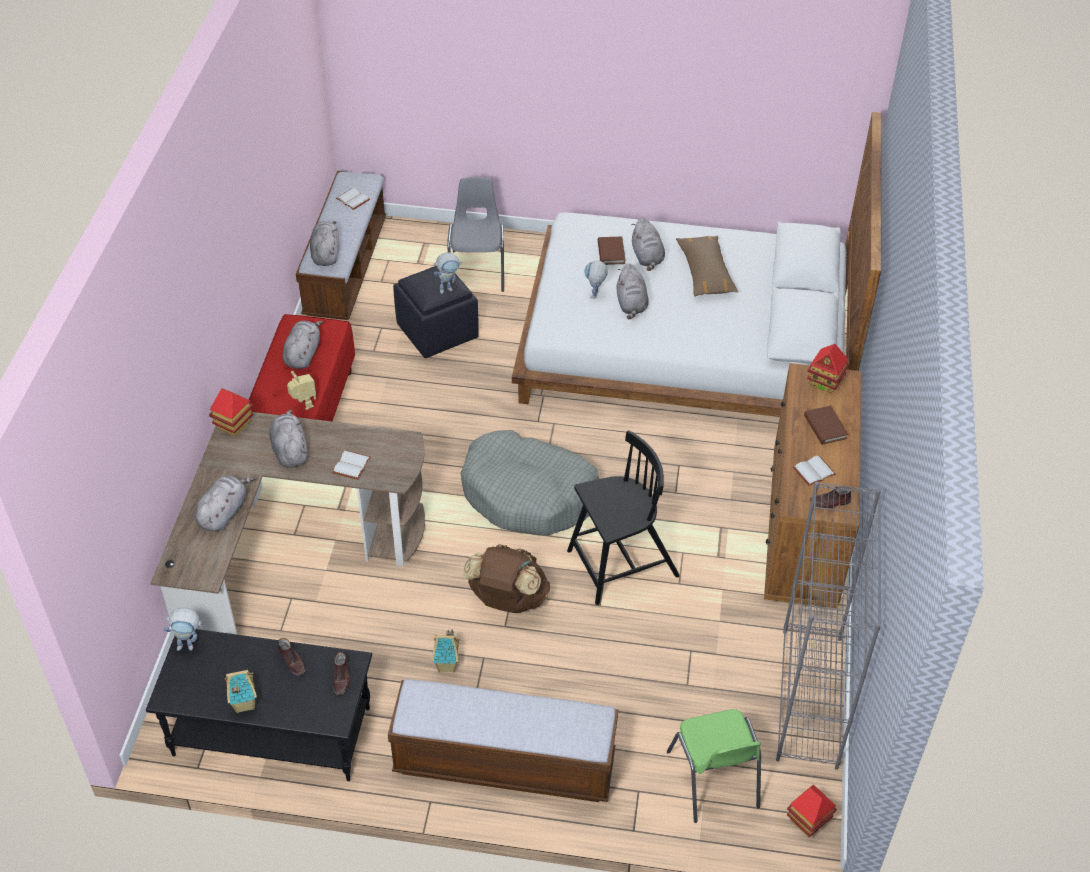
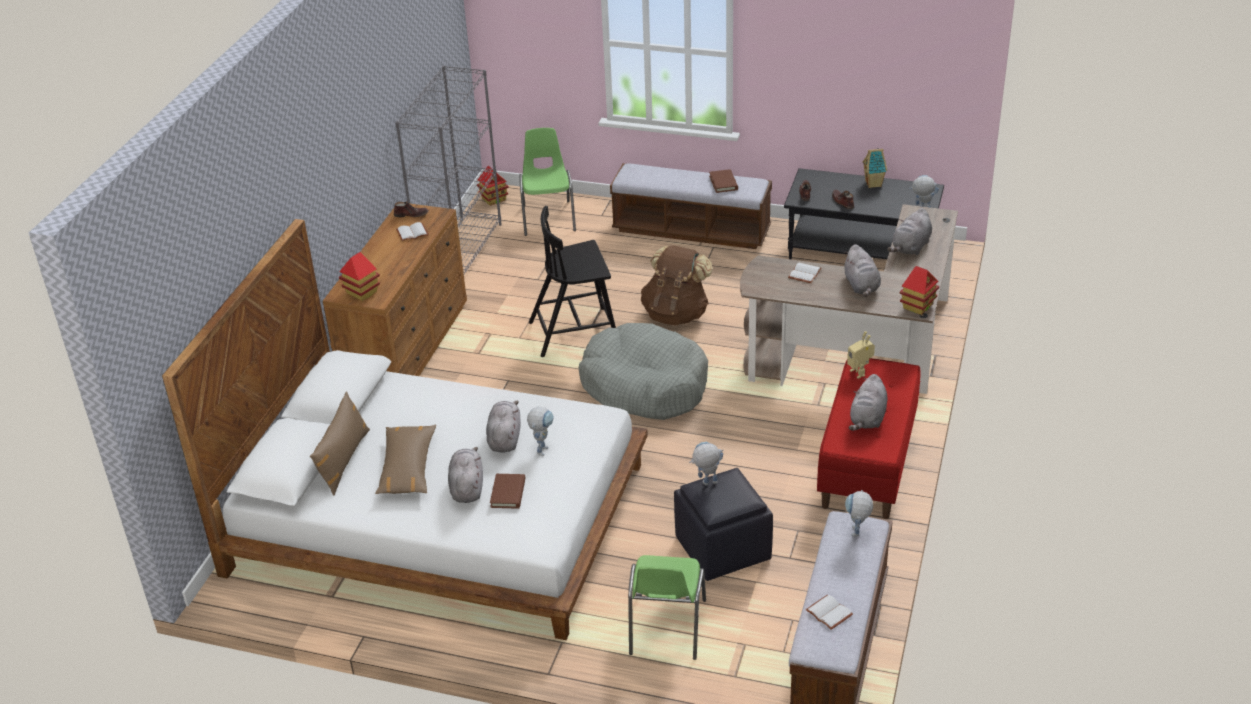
camera: 170 degrees left, 10 degrees down
(326, 254) = (857, 534): grey plush toy -> toy robot
(447, 665) = (728, 279): toy house -> none
(477, 270) = (666, 628): grey chair -> green chair
(764, 277) = (343, 460): none -> brown pillow
(825, 427) = (383, 261): brown book -> brown book (723, 183)

